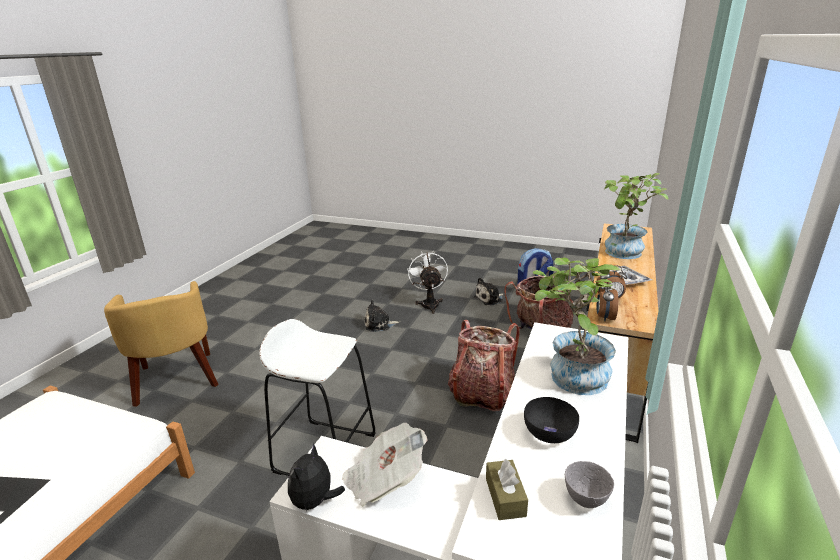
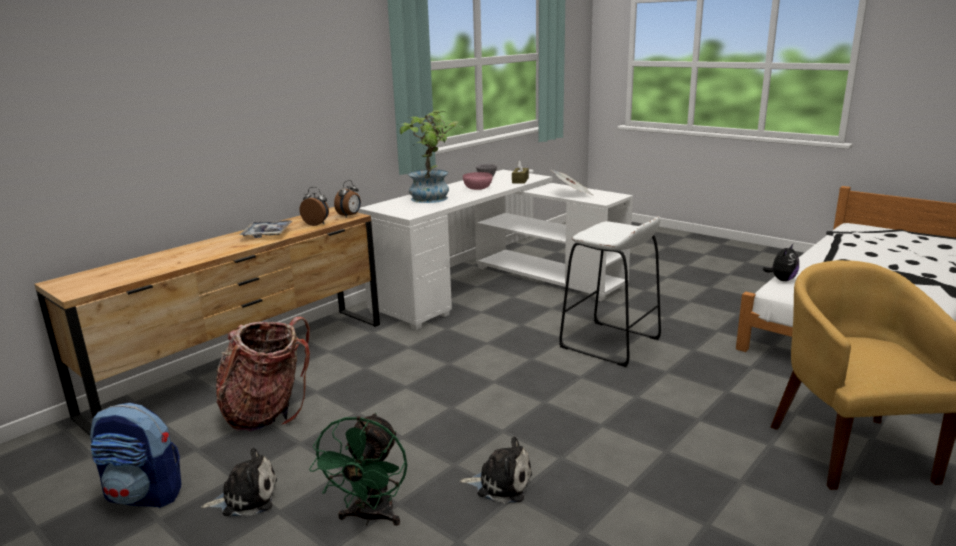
camera: 160 degrees left, 5 degrees down
(315, 502) = (609, 193): plush toy -> plush toy (781, 280)
(429, 303) = (370, 517): white fan -> green fan
(482, 394) = (429, 359): backpack -> none
(548, 432) = (478, 188): black bowl -> pink bowl
(623, 254) = (190, 254): potted plant -> none

